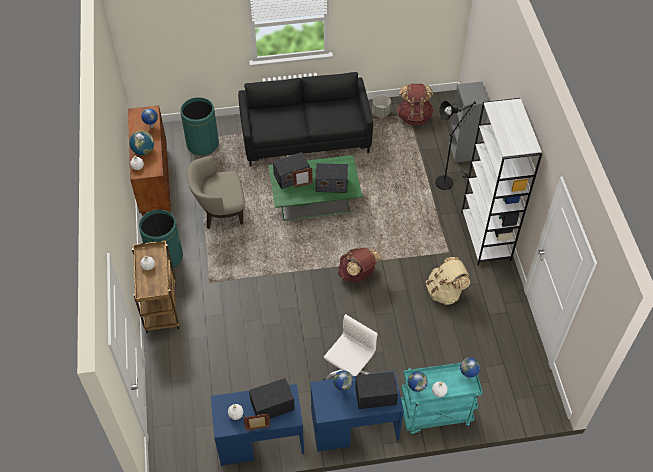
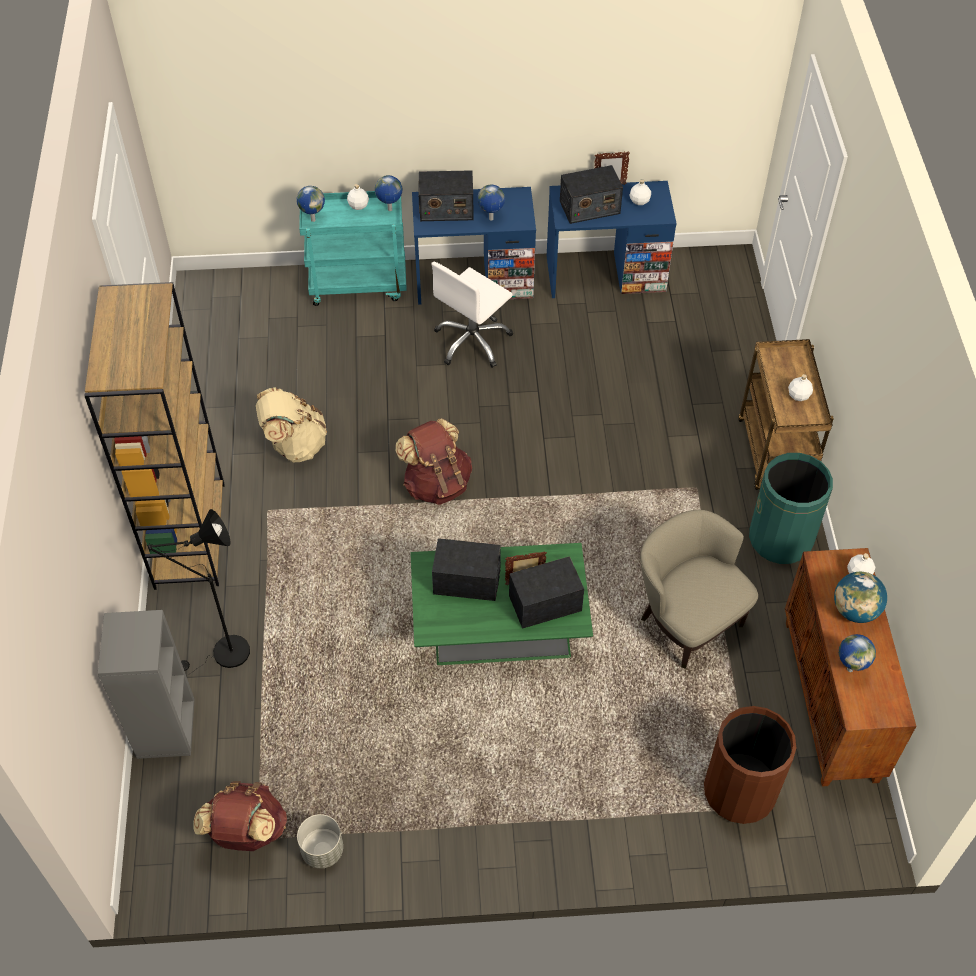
camera: 175 degrees left, 0 degrees up
(202, 144) = (739, 791): green trash can -> brown trash can
(220, 212) = (687, 620): beige armchair -> beige armchair turned 120 degrees counterclockwise
(305, 137) = (506, 791): black sofa -> none
(486, 236) = (189, 534): white bookcase -> brown bookcase

